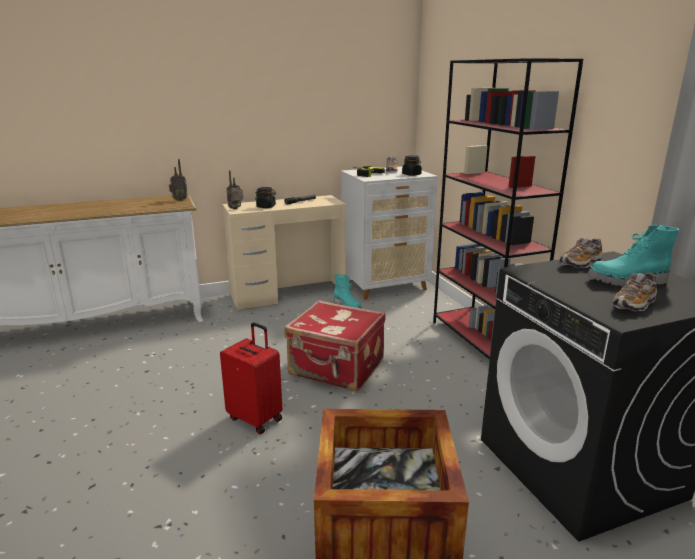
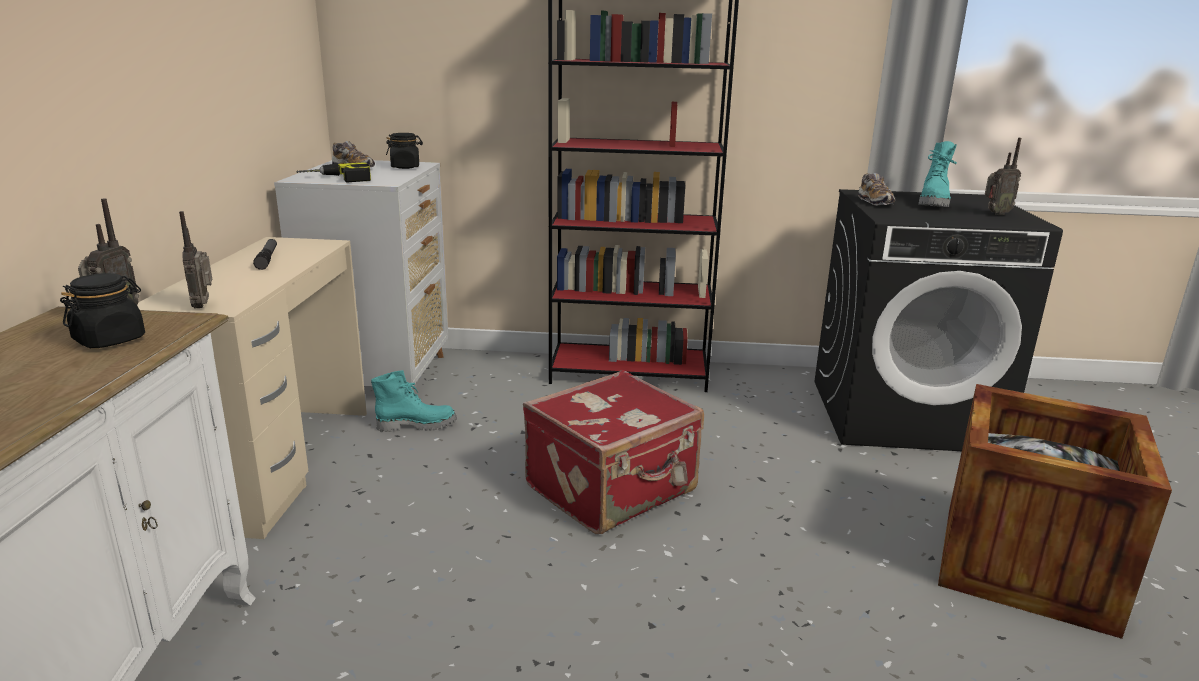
camera: 65 degrees left, 0 degrees up
(256, 418) = (710, 602): red suitcase -> none
(266, 207) = (245, 284): black jar -> black jar (110, 340)
(634, 304) = (995, 214): shoe -> radio

